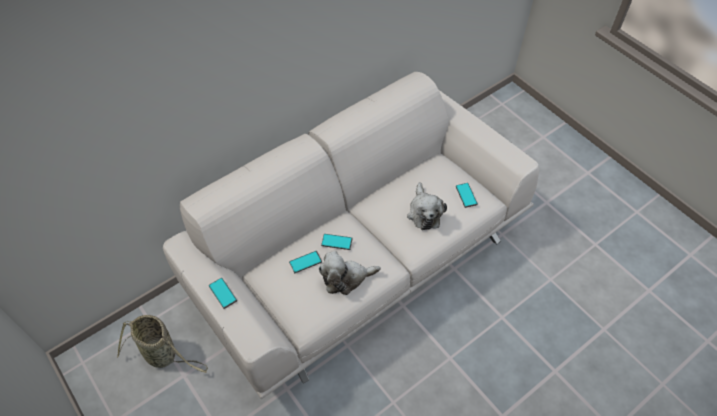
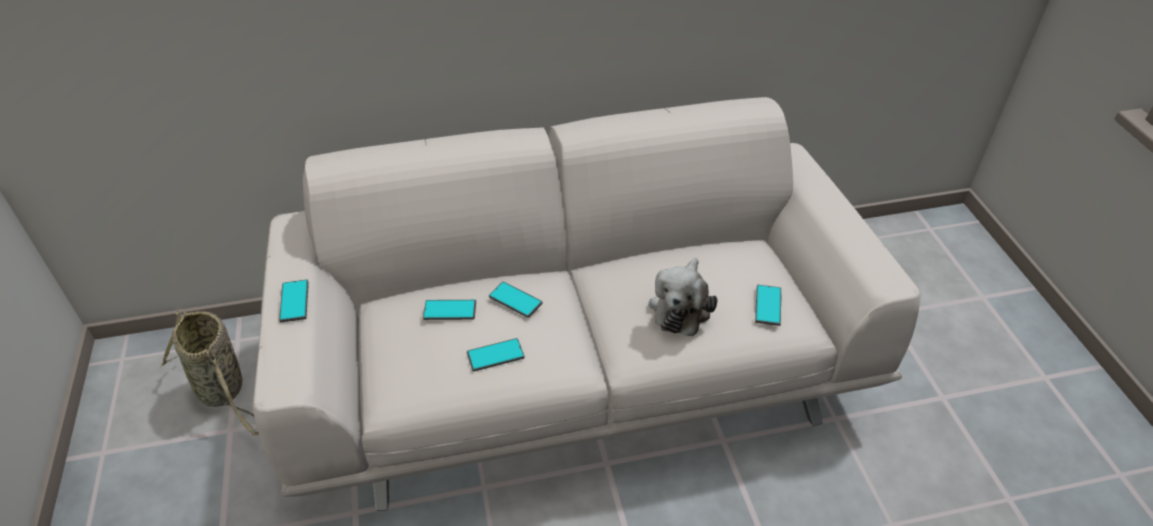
camera: 25 degrees right, 10 degrees down
(346, 278) = (495, 355): plush toy -> phone

